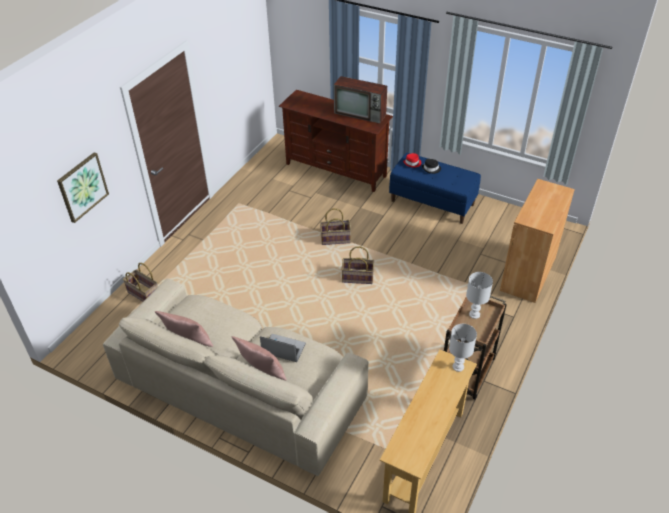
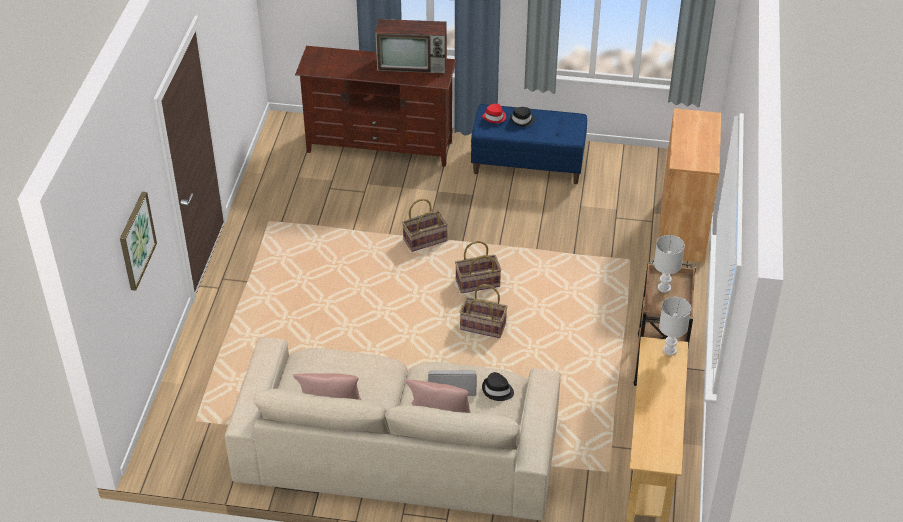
camera: 20 degrees left, 0 degrees up
(143, 294) = (205, 371): basket -> basket (482, 327)
(315, 362) = (497, 390): none -> black hat

